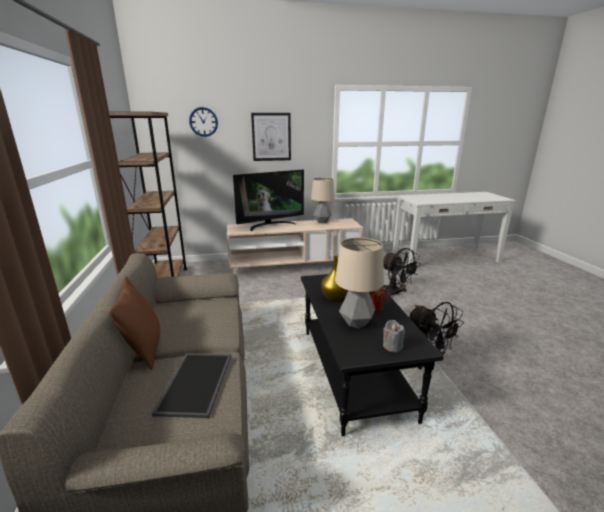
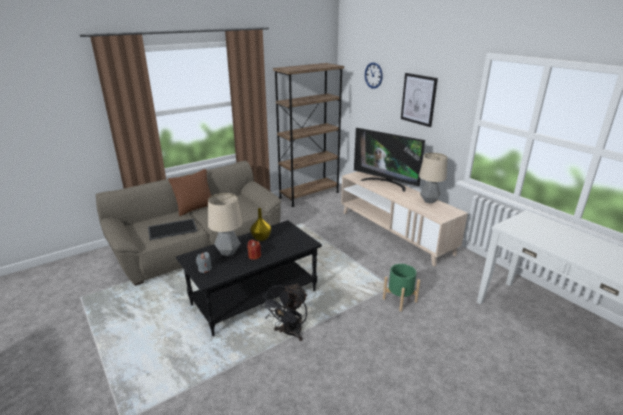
camera: 65 degrees right, 5 degrees up
(395, 293) = (399, 300): black fan -> green planter

